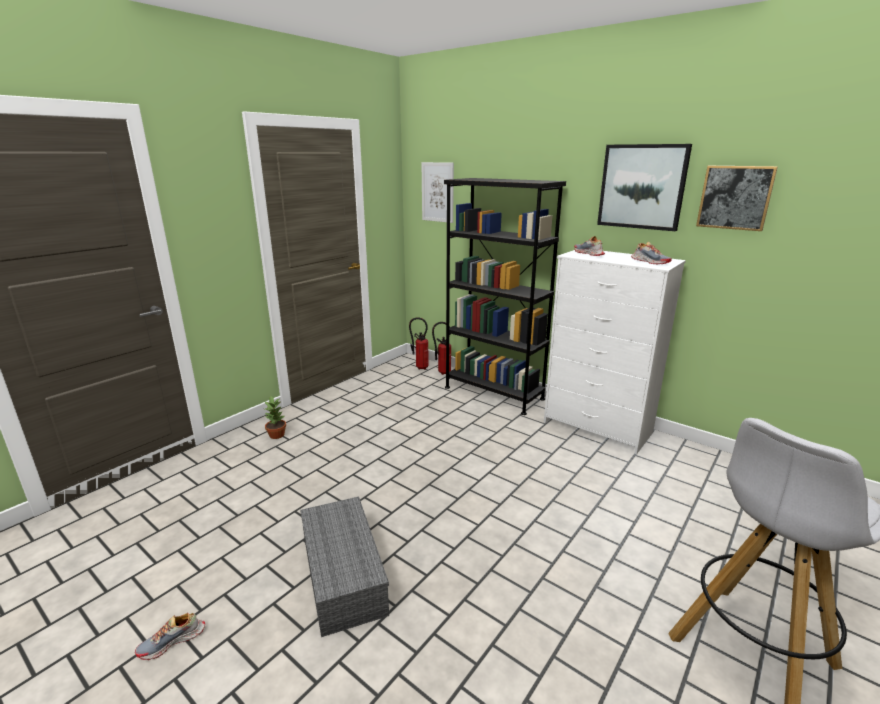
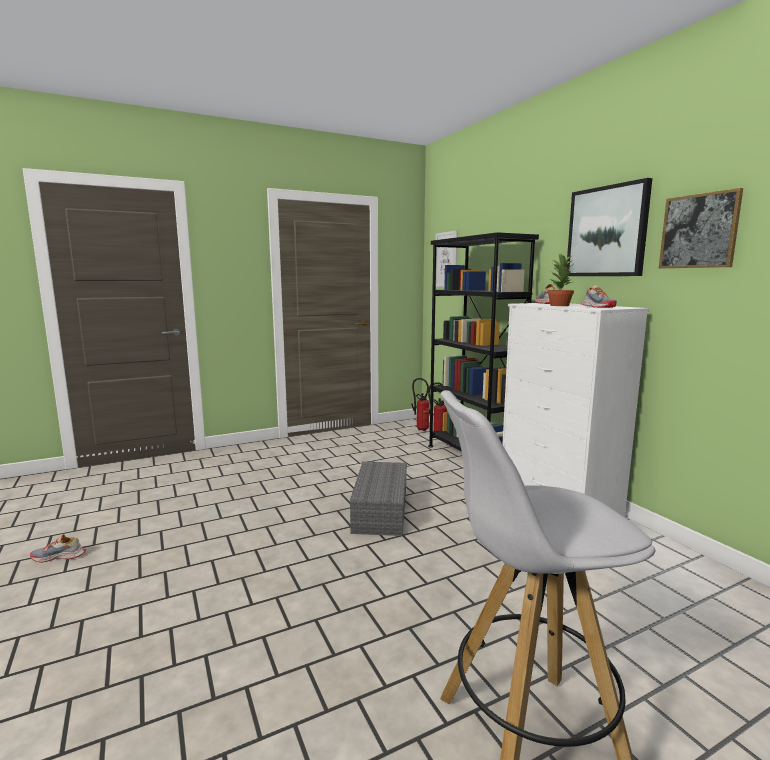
camera: 25 degrees right, 10 degrees down
(277, 435) = (256, 454): potted plant -> potted plant (560, 305)
(341, 574) = (203, 551): grey storage box -> grey storage box (379, 509)

